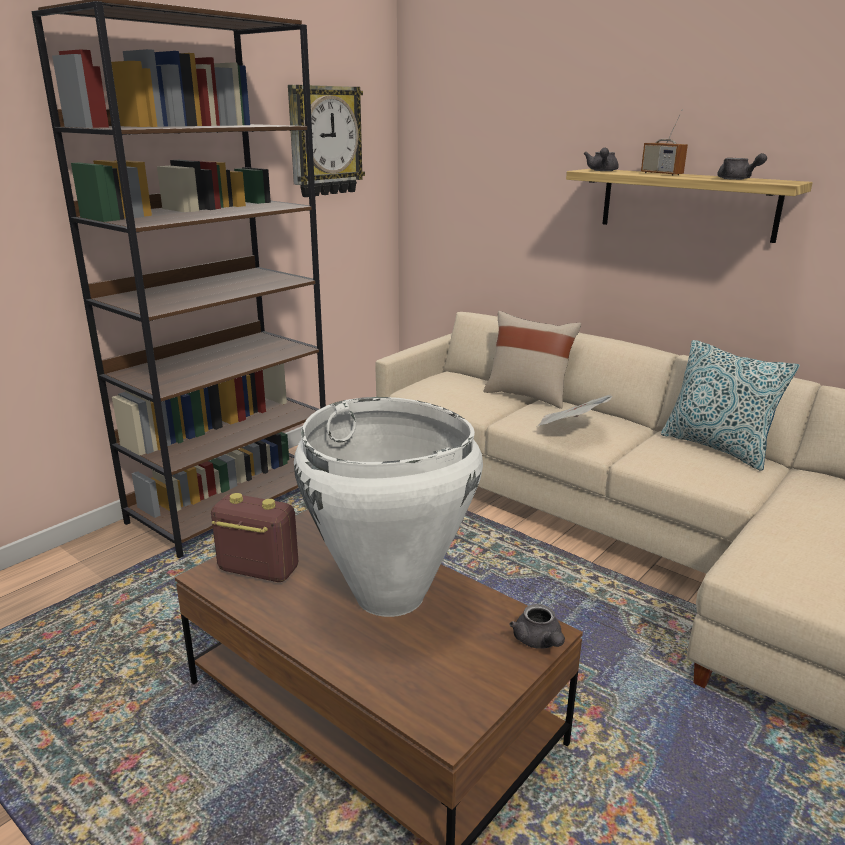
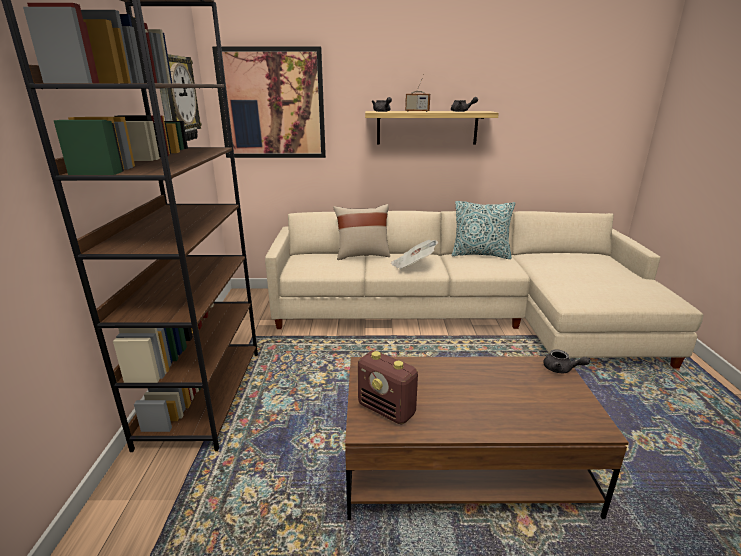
camera: 40 degrees left, 0 degrees up
(257, 570) = (387, 410): radio -> radio turned 120 degrees counterclockwise
(389, 595) = (473, 384): white vase -> none
(469, 151) = (272, 104): none -> picture

